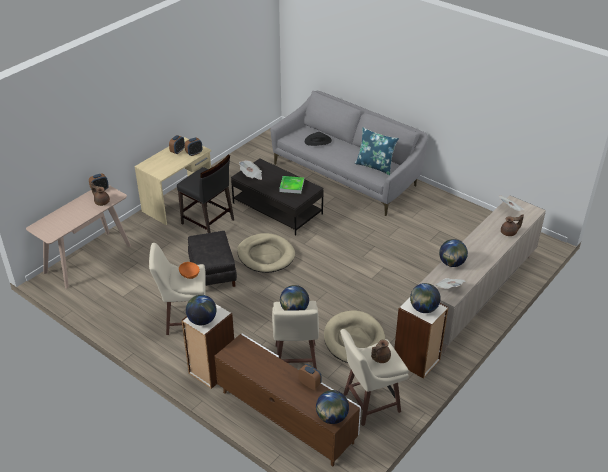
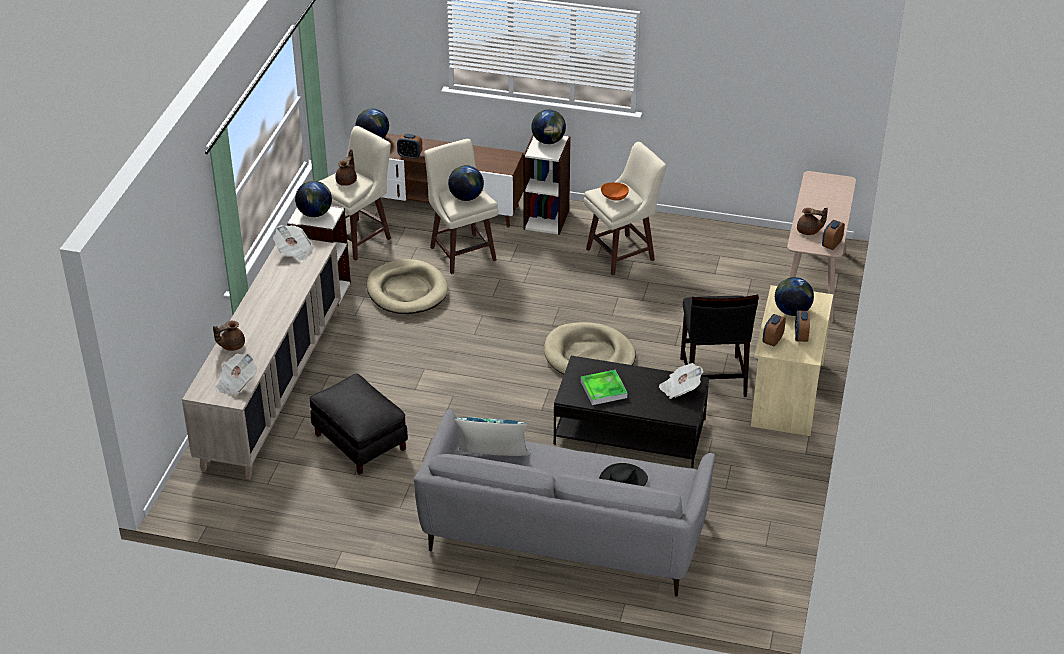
camera: 155 degrees right, 0 degrees up
(208, 222) = (712, 377): black chair -> black chair turned 105 degrees counterclockwise
(213, 273) = (637, 312): black ottoman -> black ottoman (359, 442)
(451, 263) = (300, 282): globe -> globe (792, 311)

